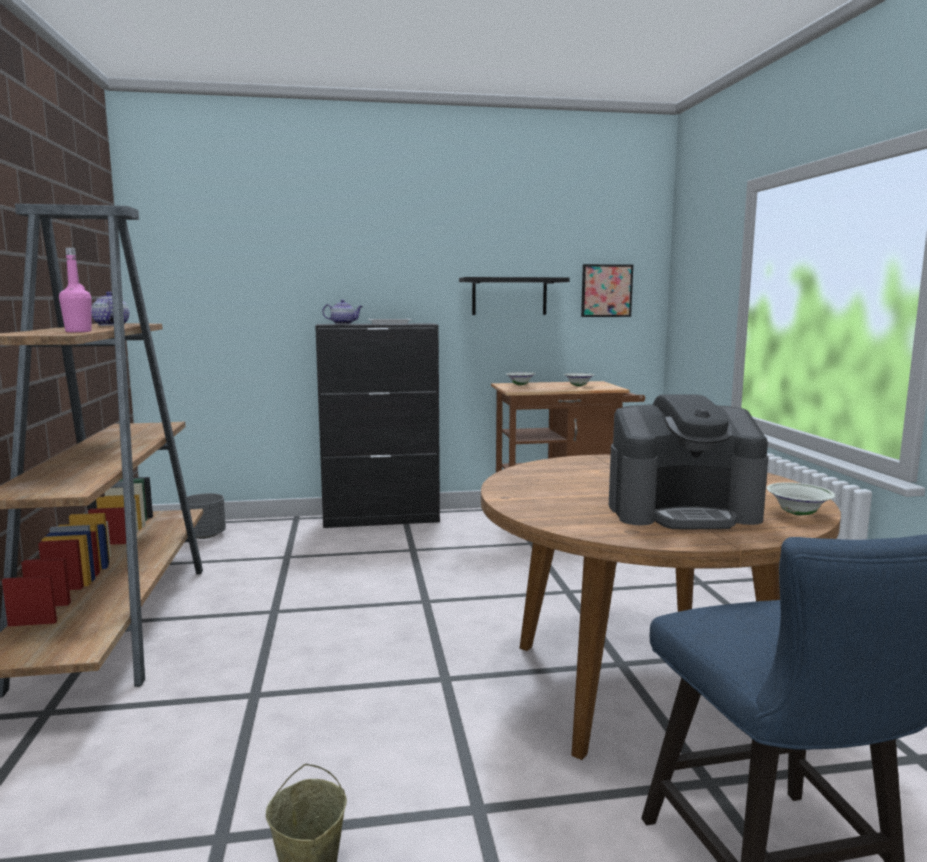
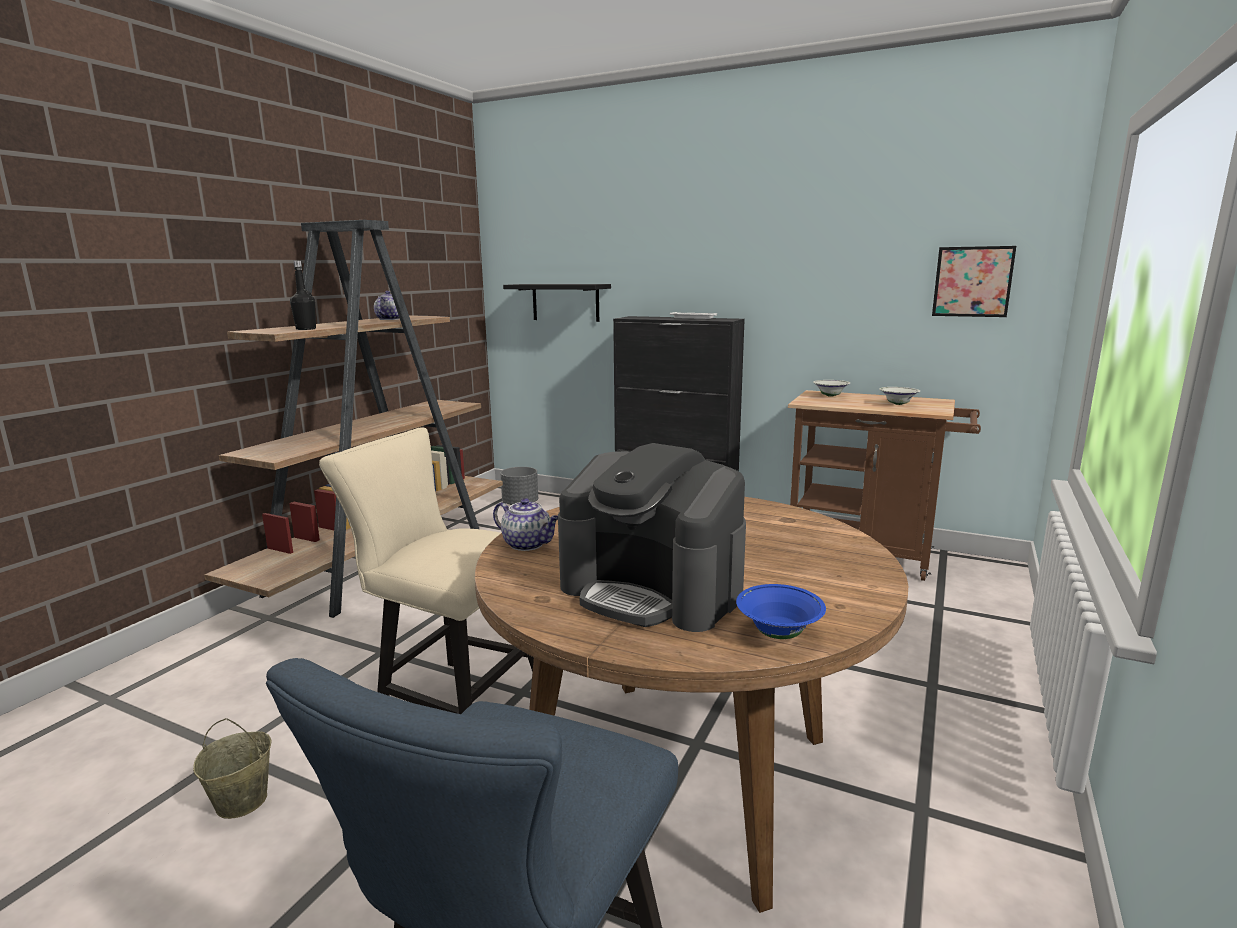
camera: 35 degrees right, 5 degrees up
(78, 331) = (306, 329): pink bottle -> black bottle
(343, 323) = (648, 317): teapot -> teapot (528, 544)
(394, 707) = (452, 702): none -> beige chair
(509, 296) = (837, 289): black shelf -> black shelf (565, 302)
(797, 514) = (778, 634): white bowl -> blue bowl

